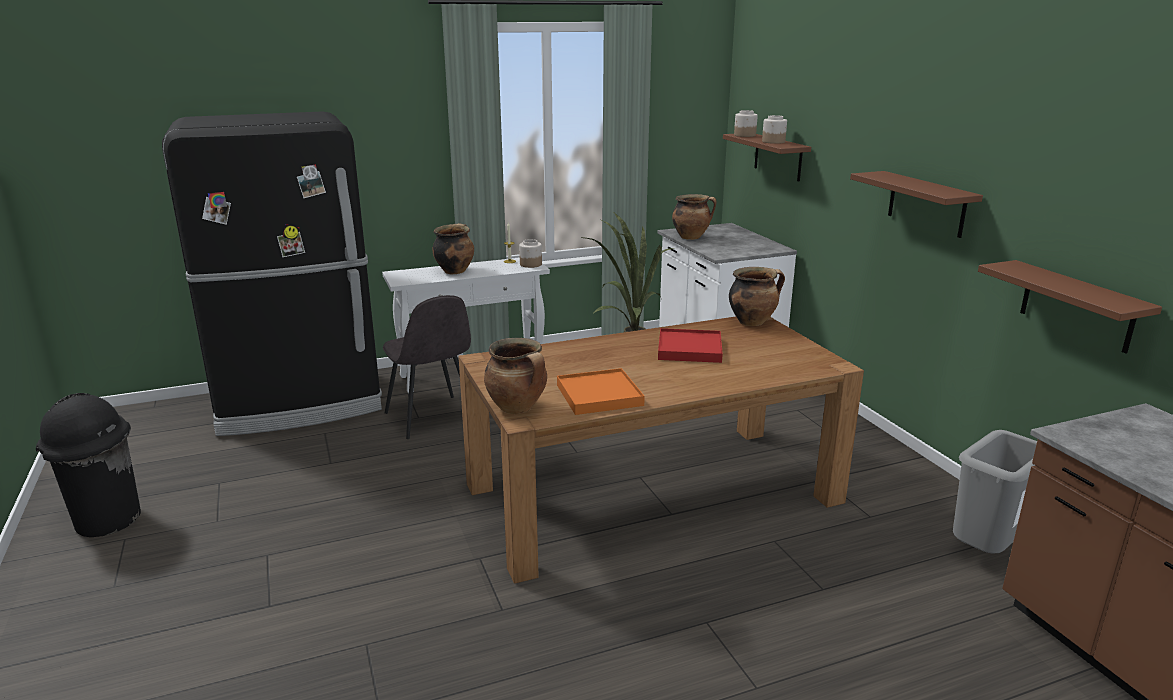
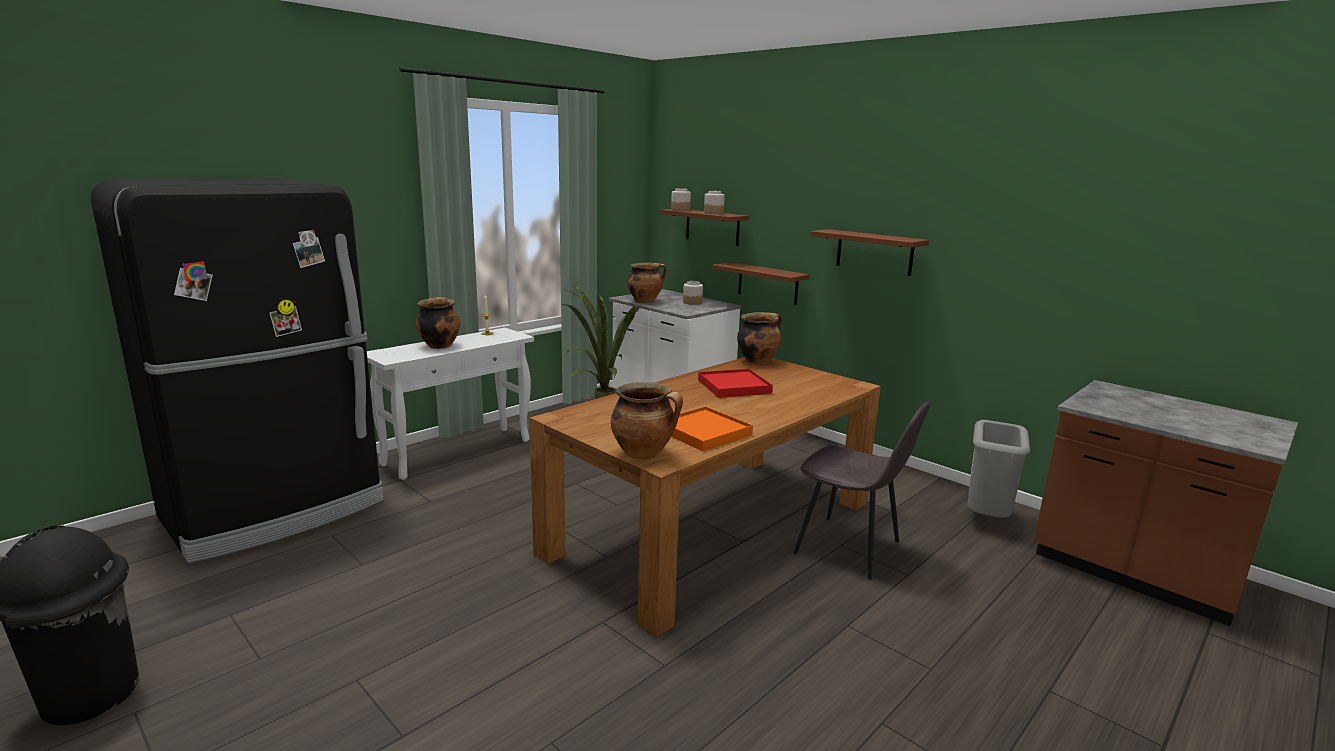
camera: 25 degrees left, 5 degrees down
(432, 418) = (446, 499): grey chair -> grey chair (850, 548)
(530, 264) = (511, 334): jar -> jar (692, 302)
(1077, 306) = (1023, 316): brown shelf -> brown shelf (767, 283)

